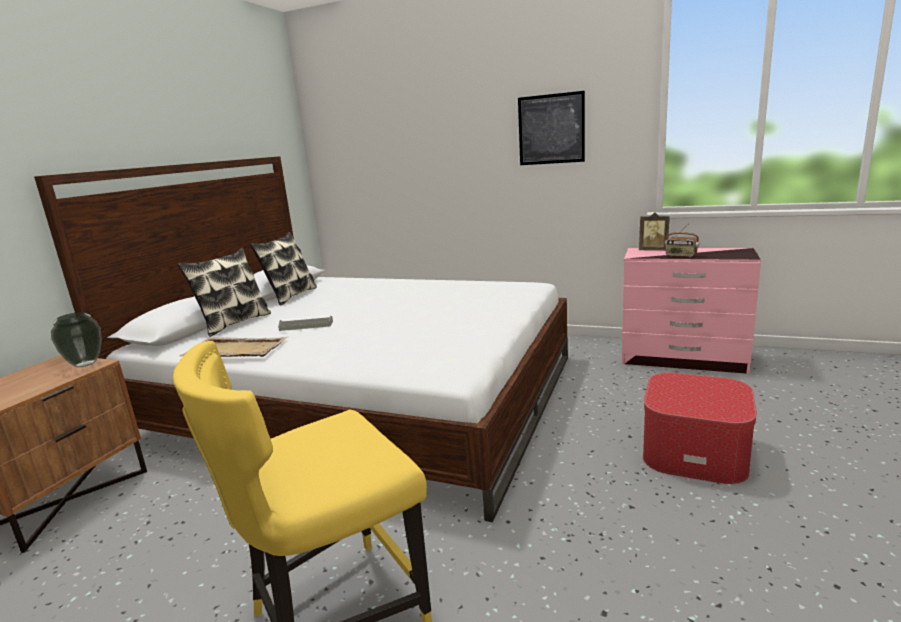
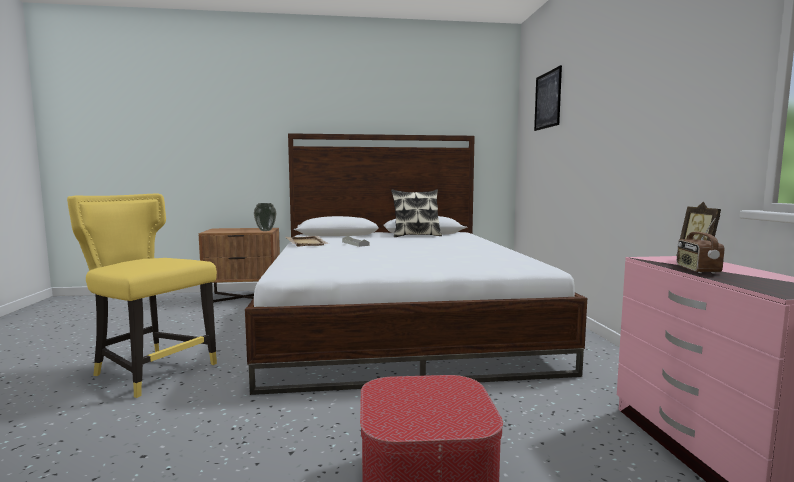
camera: 60 degrees right, 10 degrees down
(234, 323) = (352, 237): pillow -> none
(551, 129) = (659, 95): picture -> picture (547, 100)

